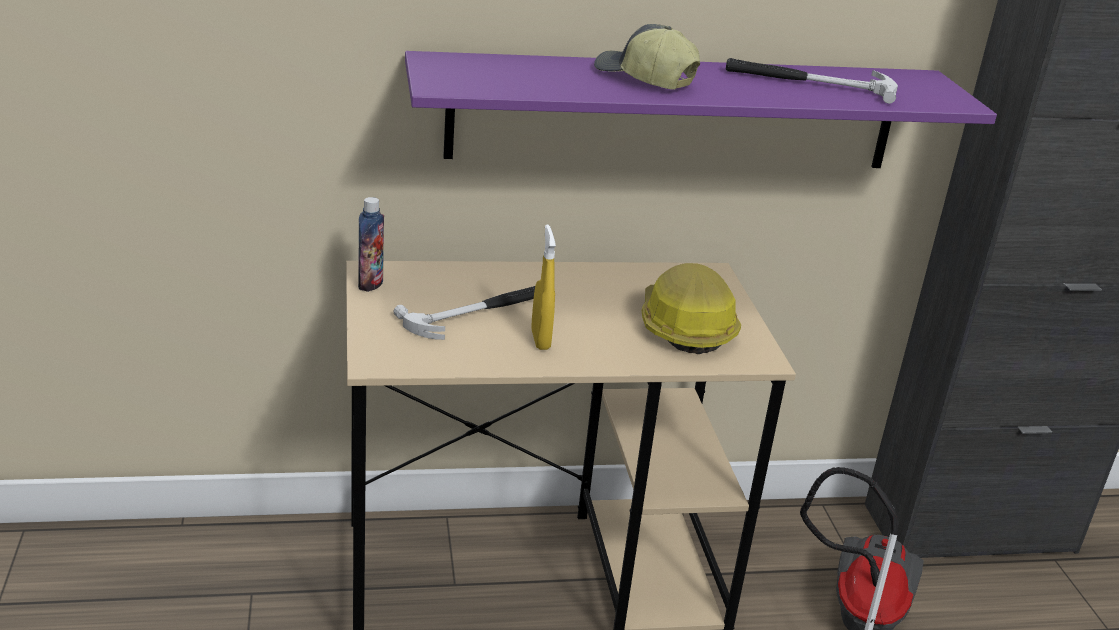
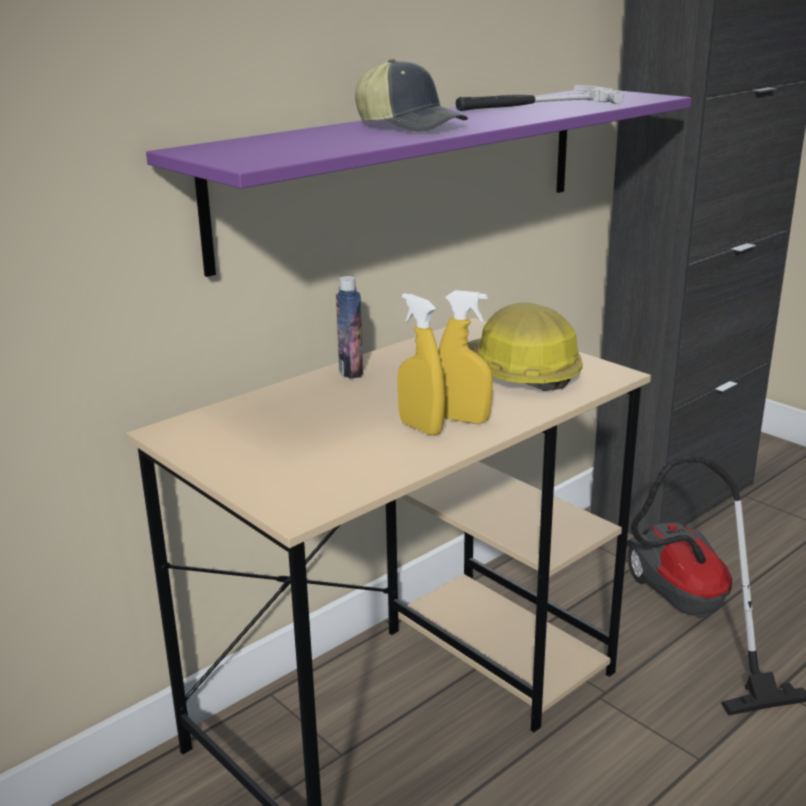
camera: 30 degrees left, 5 degrees down
(370, 284) = (184, 443): bottle -> bottle (351, 372)
(481, 312) = (332, 426): hammer -> none
(580, 346) = (463, 419): none -> yellow spray bottle
(644, 78) = (411, 125): cap -> cap turned 150 degrees counterclockwise

